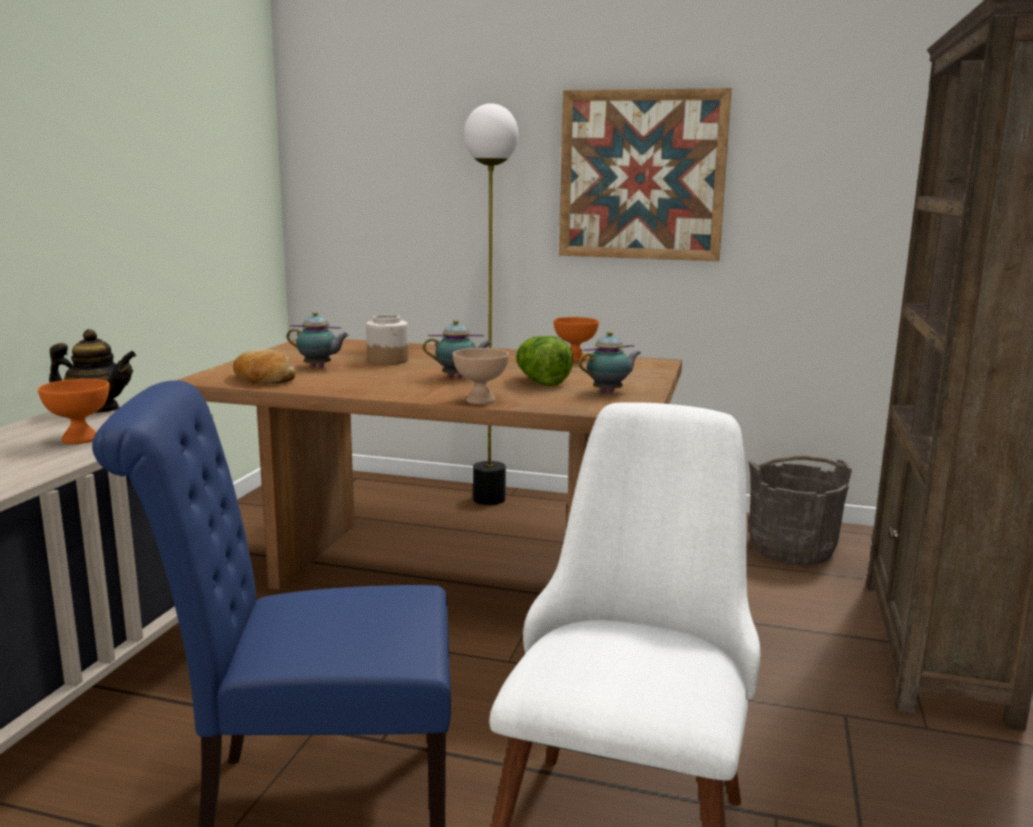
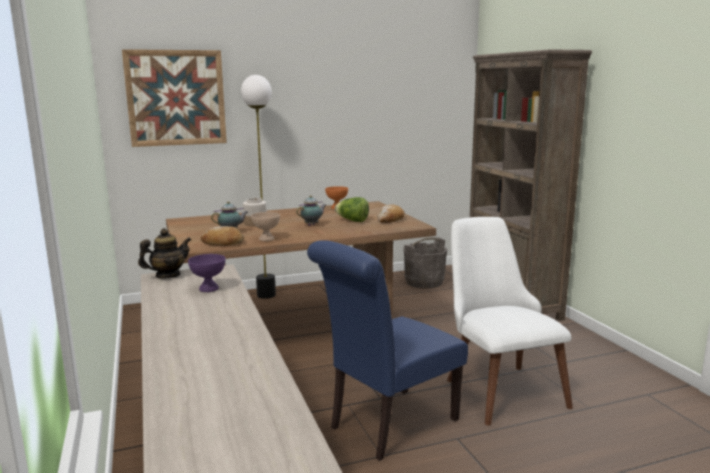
camera: 35 degrees left, 0 degrees up
(80, 439) = (209, 289): orange bowl -> purple bowl
(479, 400) = (351, 233): beige bowl -> beige bowl (266, 239)
(609, 392) = (390, 220): teapot -> bread
(641, 175) = (327, 110): picture -> picture (176, 98)

